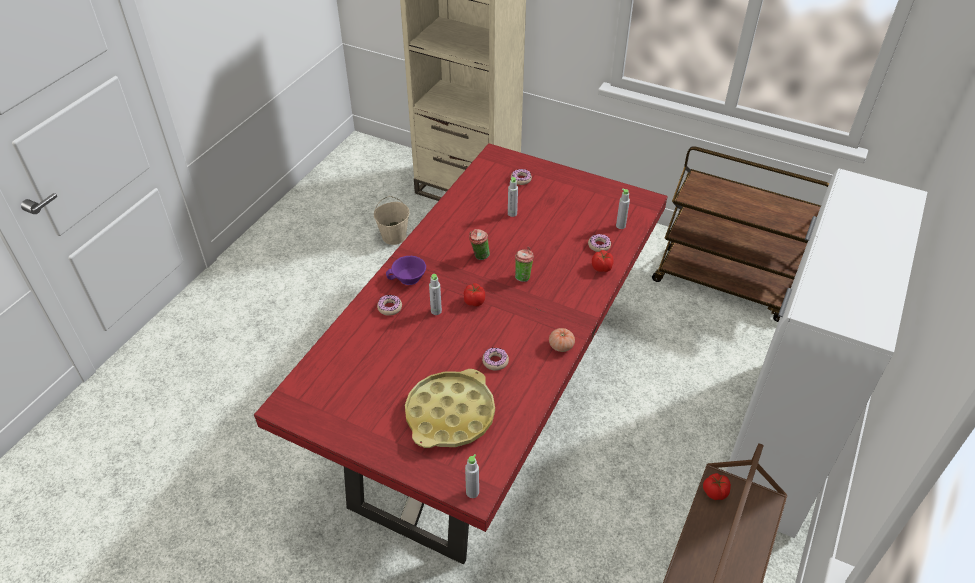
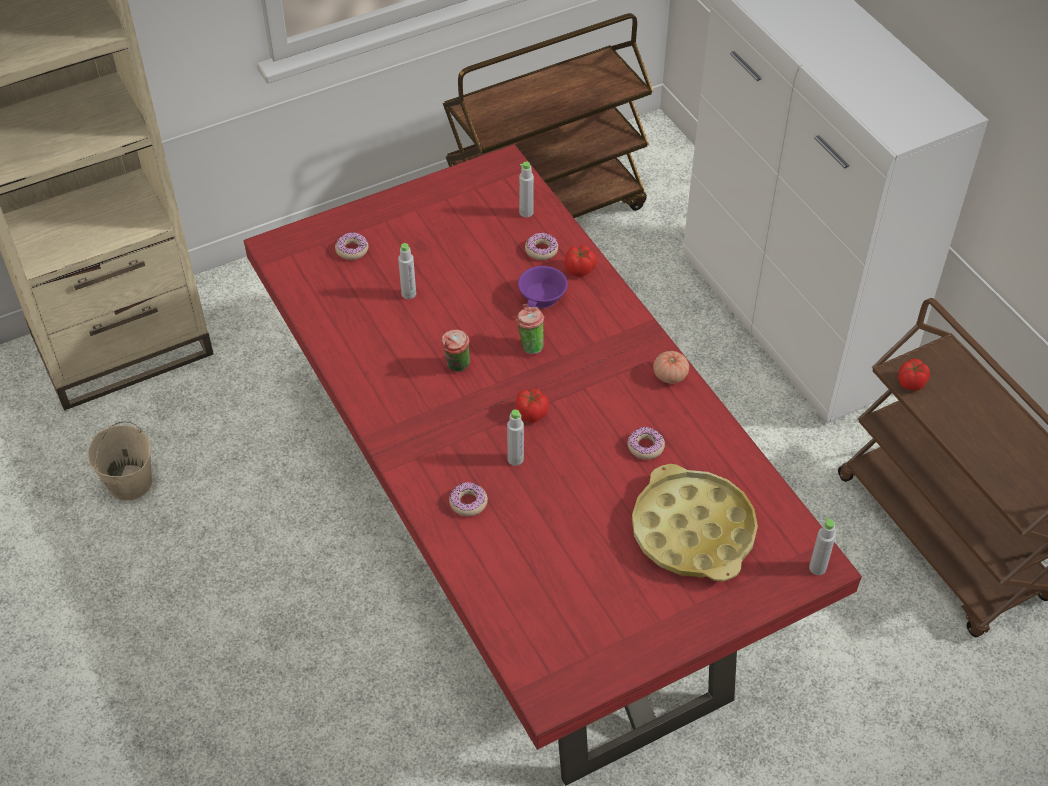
camera: 55 degrees left, 5 degrees up
(408, 279) = (433, 458): purple cup -> purple cup (543, 299)

